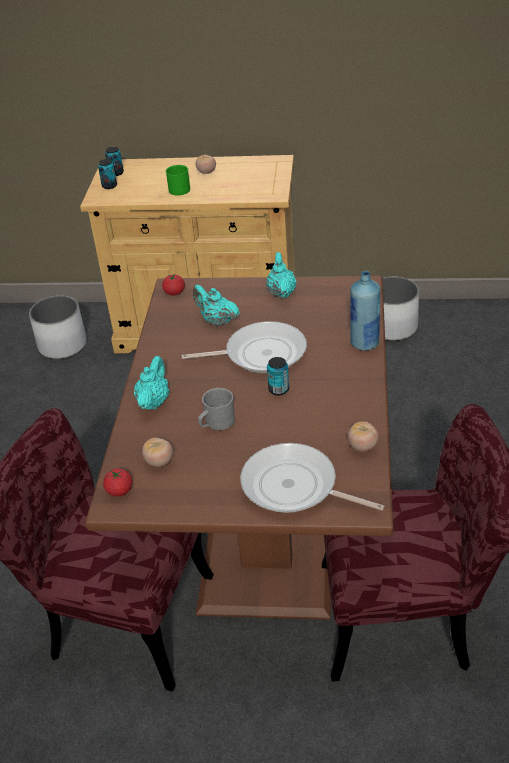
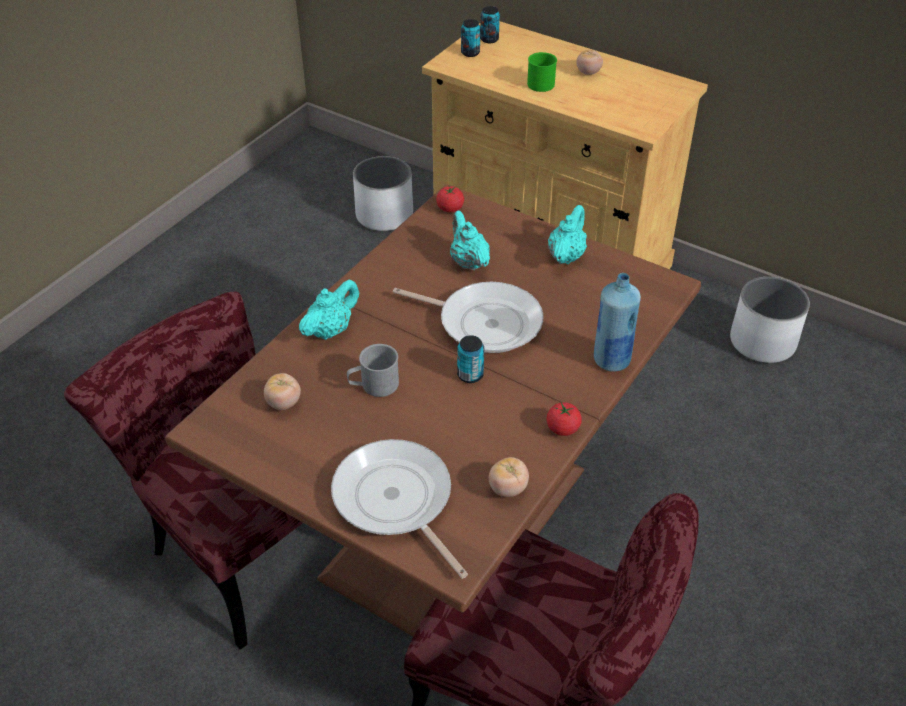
camera: 25 degrees right, 5 degrees up
(119, 490) = (221, 417): tomato -> tomato (562, 428)

